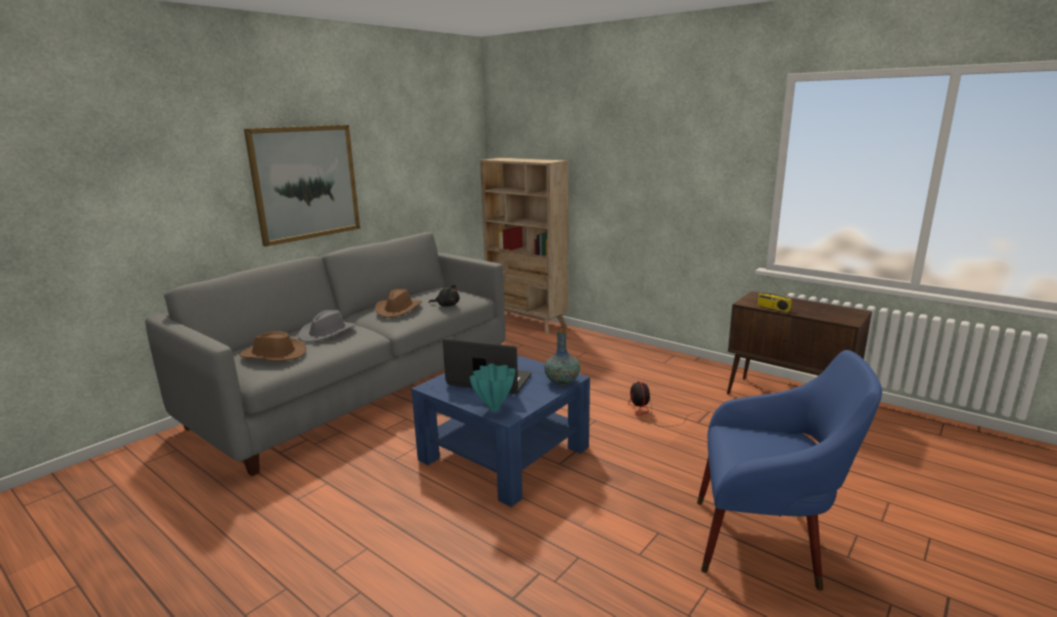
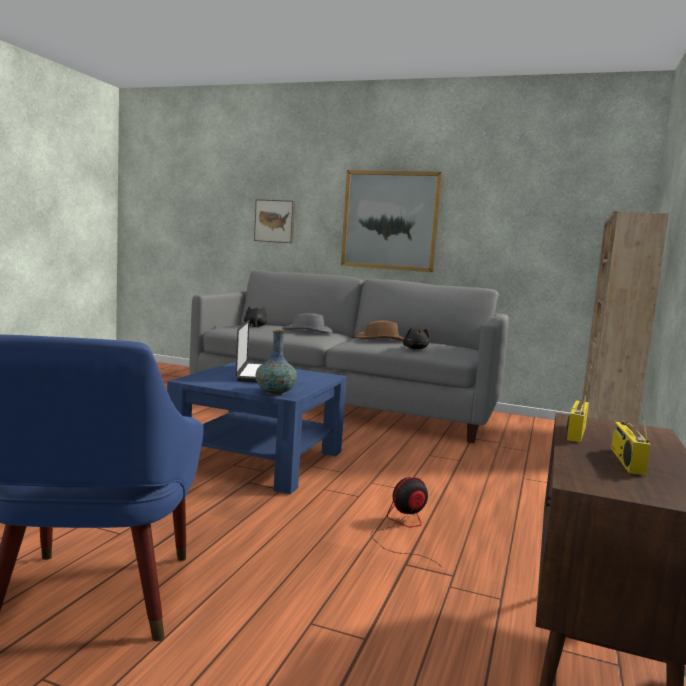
camera: 70 degrees right, 10 degrees down
(150, 209) = (275, 221): none -> picture
(273, 355) = (255, 326): brown hat -> black plush toy
(495, 408) = (203, 377): turquoise vase -> none
(812, 309) = (625, 460): none -> radio

